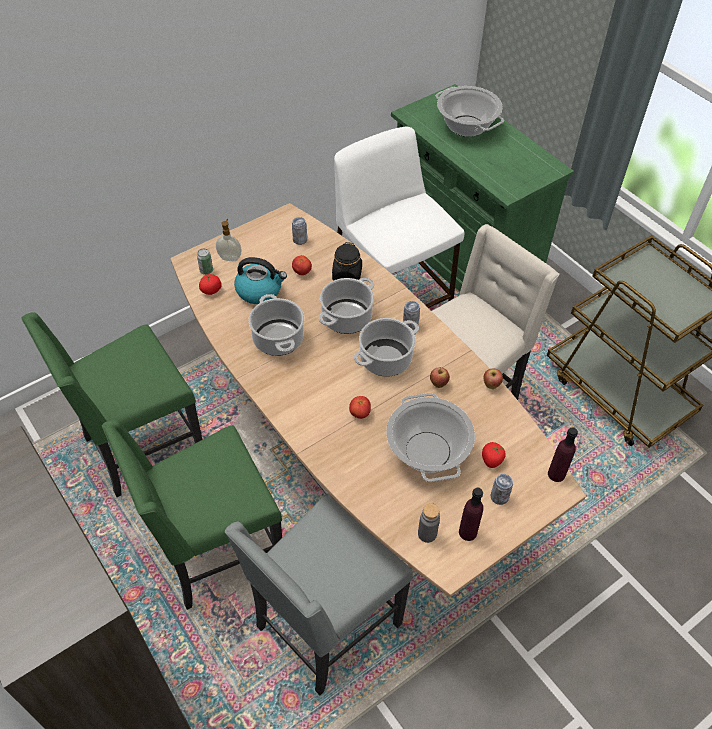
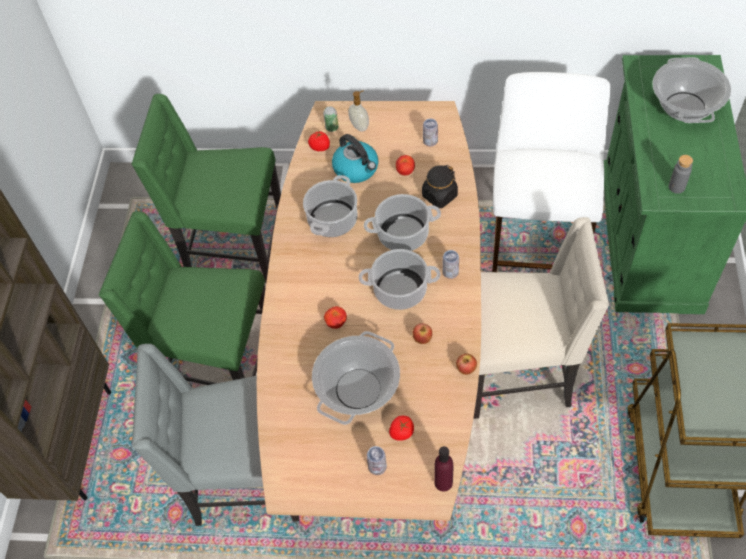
camera: 45 degrees right, 5 degrees up
(427, 534) = (294, 454): grey bottle -> grey bottle (676, 187)
(467, 532) = (325, 475): purple bottle -> none

